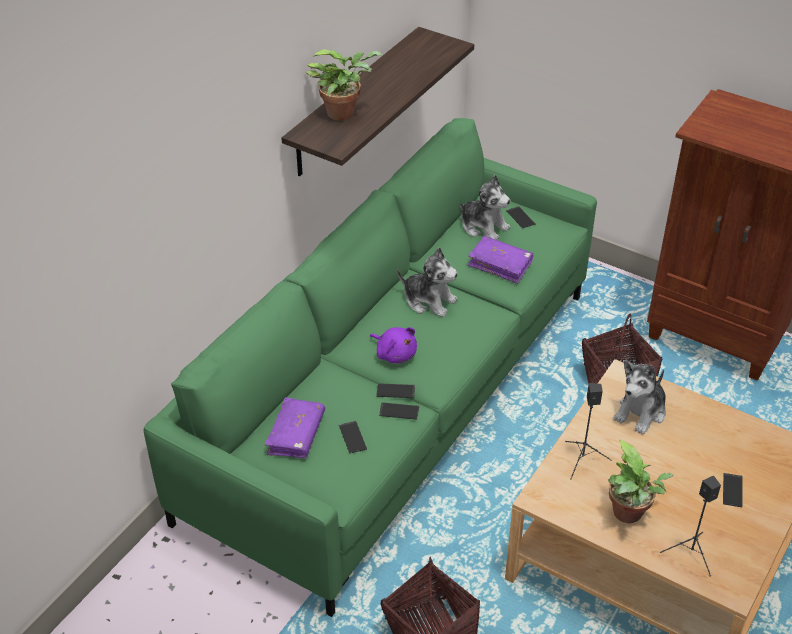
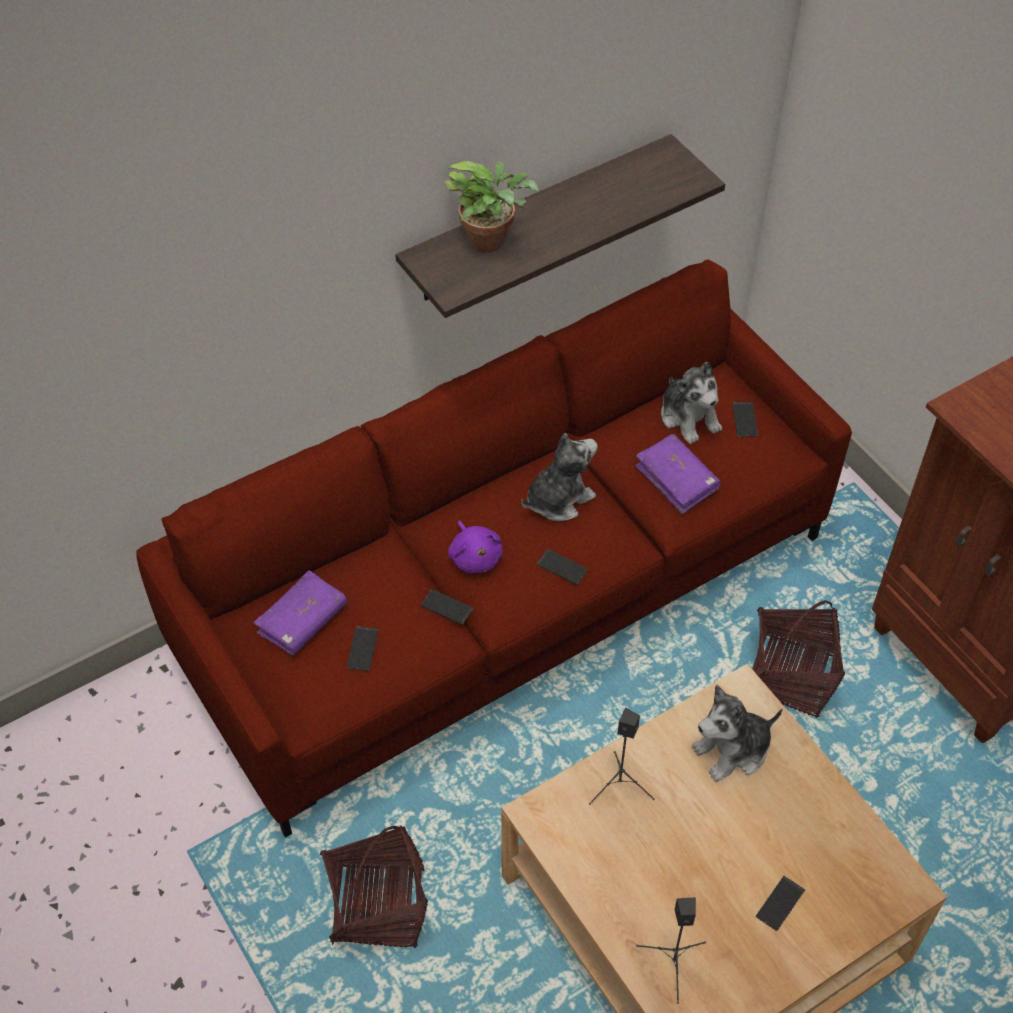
camera: 25 degrees right, 10 degrees up
(395, 402) = (506, 596): green sofa -> red sofa
(399, 411) = (435, 635): phone -> phone (562, 567)
(429, 301) = (558, 499): plush toy -> plush toy turned 90 degrees counterclockwise
(629, 515) = (630, 881): potted plant -> none

